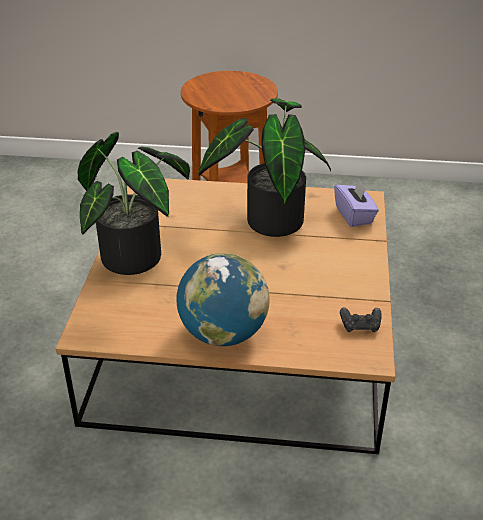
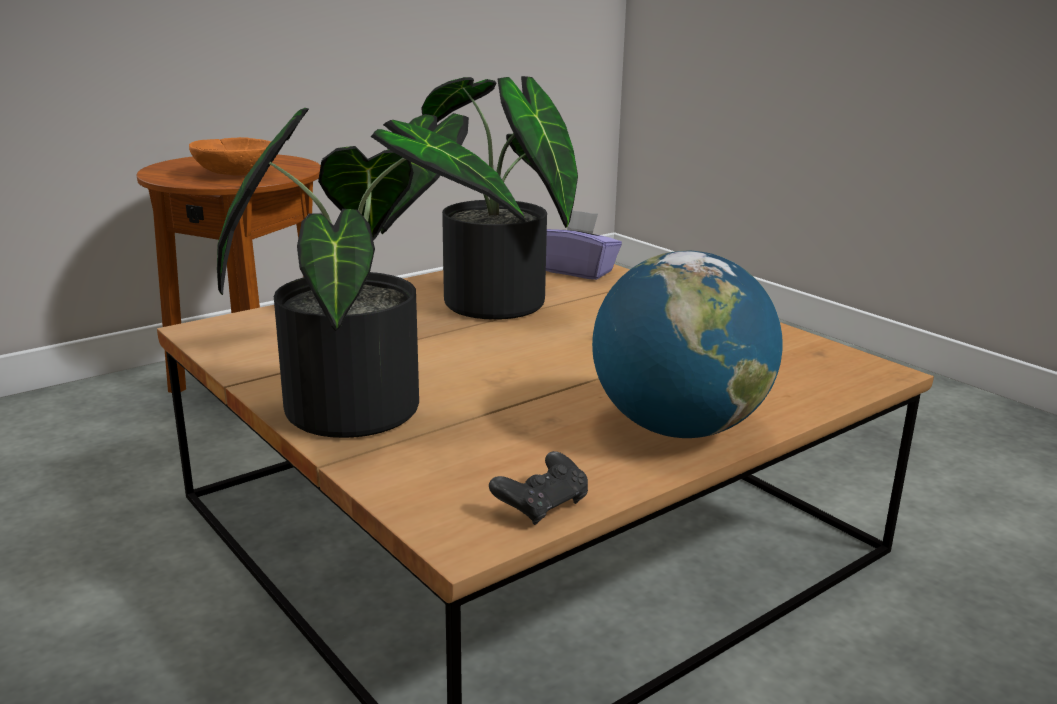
camera: 45 degrees left, 15 degrees down
(222, 96) = (234, 175): none -> orange bowl
(360, 326) = (803, 352): black game controller -> black game controller (542, 506)

